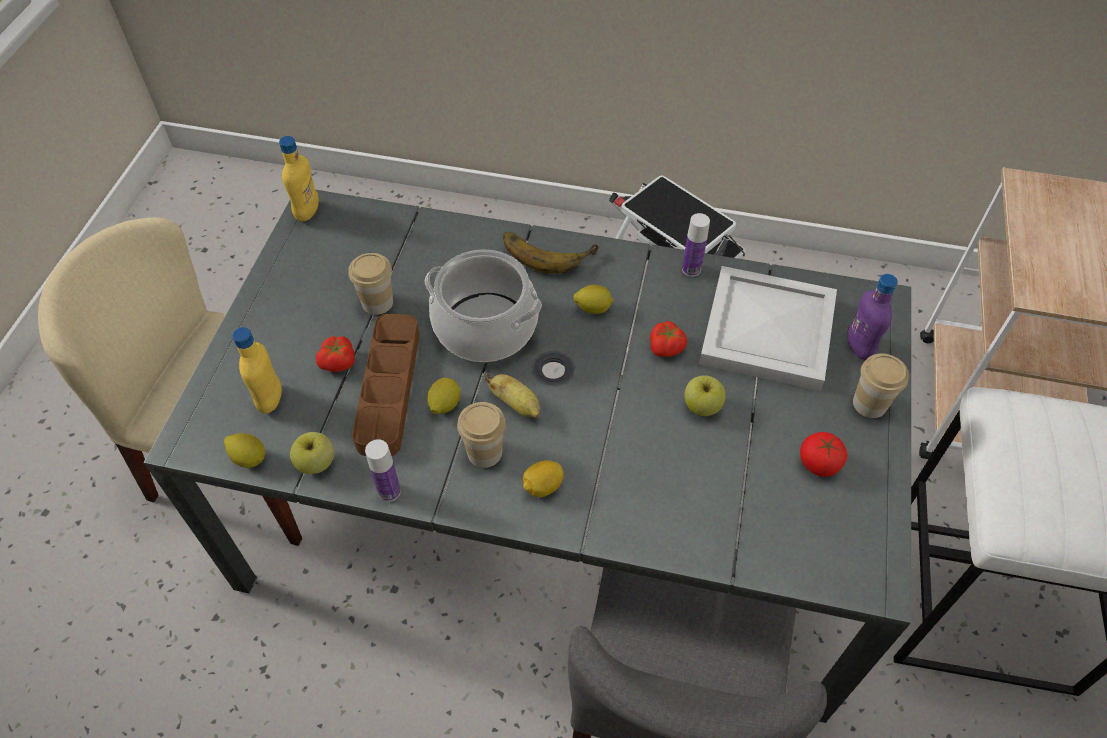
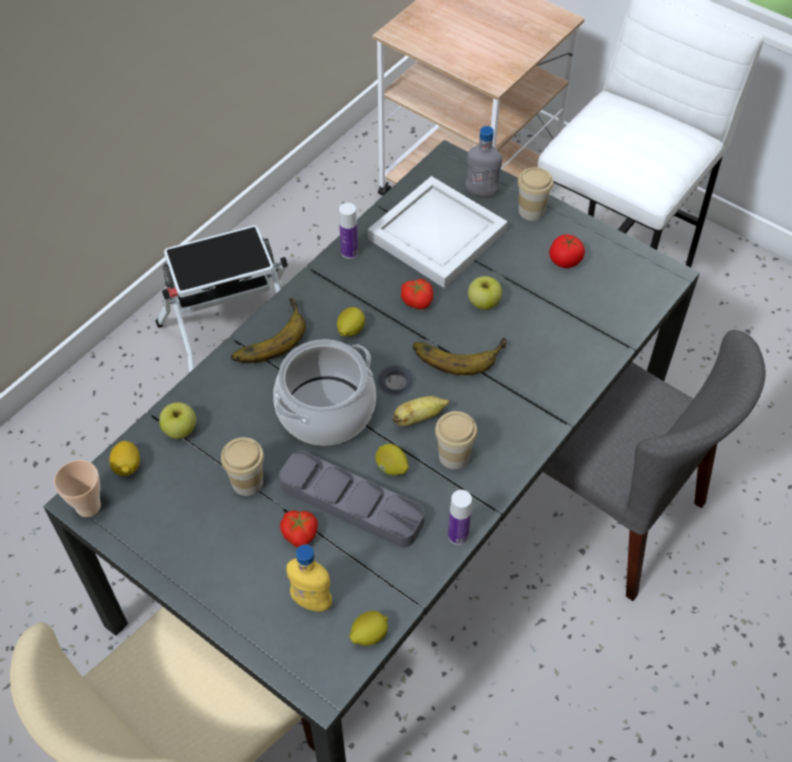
camera: 65 degrees left, 0 degrees up
(307, 212) = (88, 506): yellow bottle -> cup
(316, 463) = (402, 582): apple -> apple (180, 430)
(389, 388) = (351, 503): brown tray -> grey tray
(542, 486) = (504, 429): lemon -> lemon (127, 466)
(621, 407) = (458, 351): none -> banana
(859, 347) = (481, 193): purple bottle -> grey bottle

